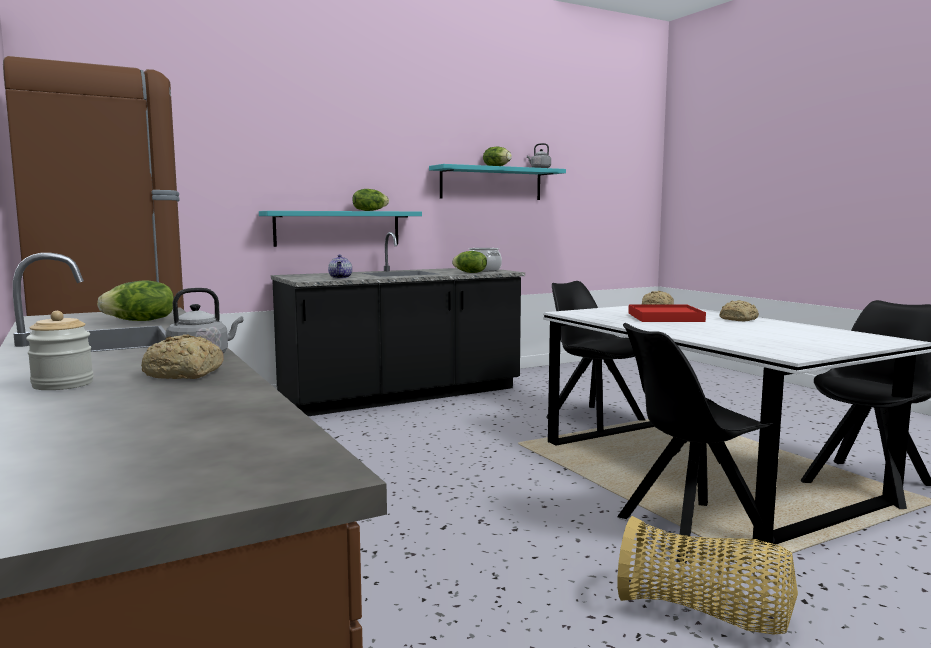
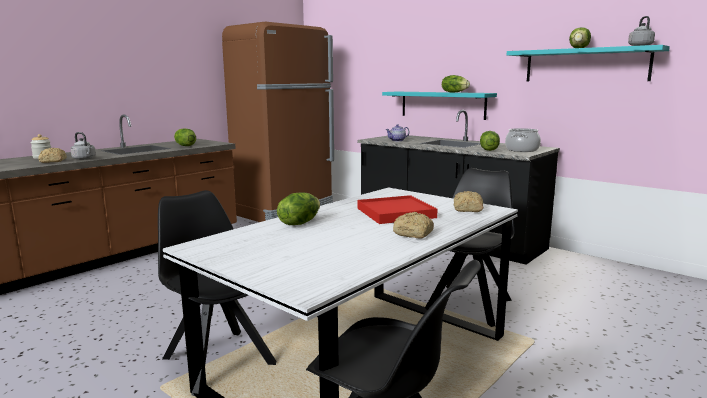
camera: 70 degrees right, 5 degrees up
(697, 334) = (299, 223): none -> lettuce
(705, 615) = (94, 368): basket -> none

